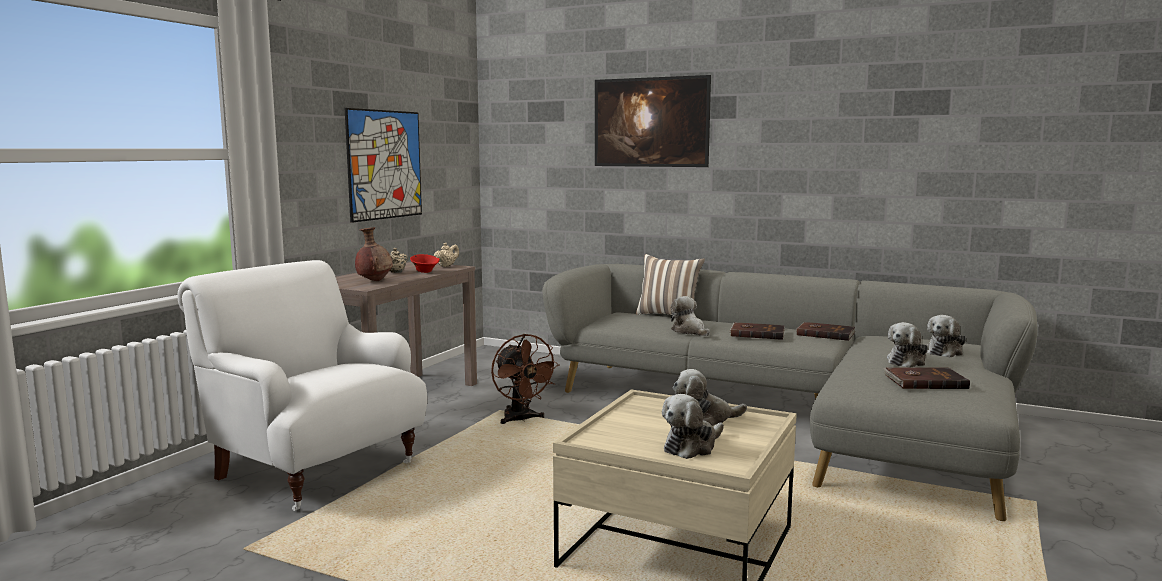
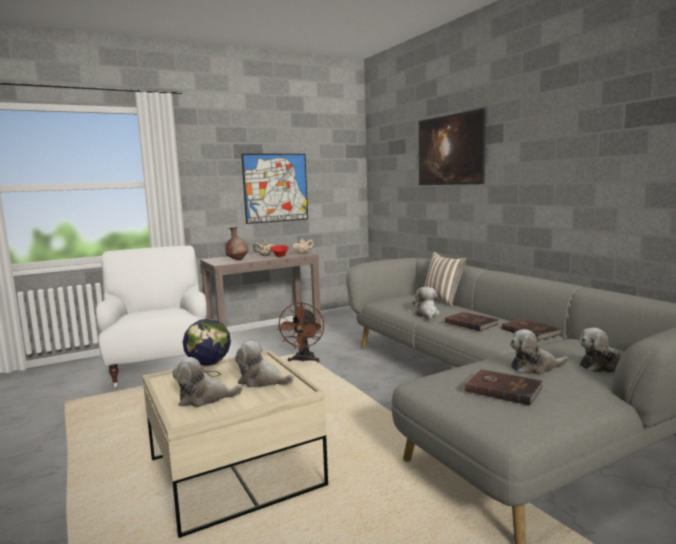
camera: 35 degrees right, 0 degrees up
(632, 426) = (210, 375): none -> globe

